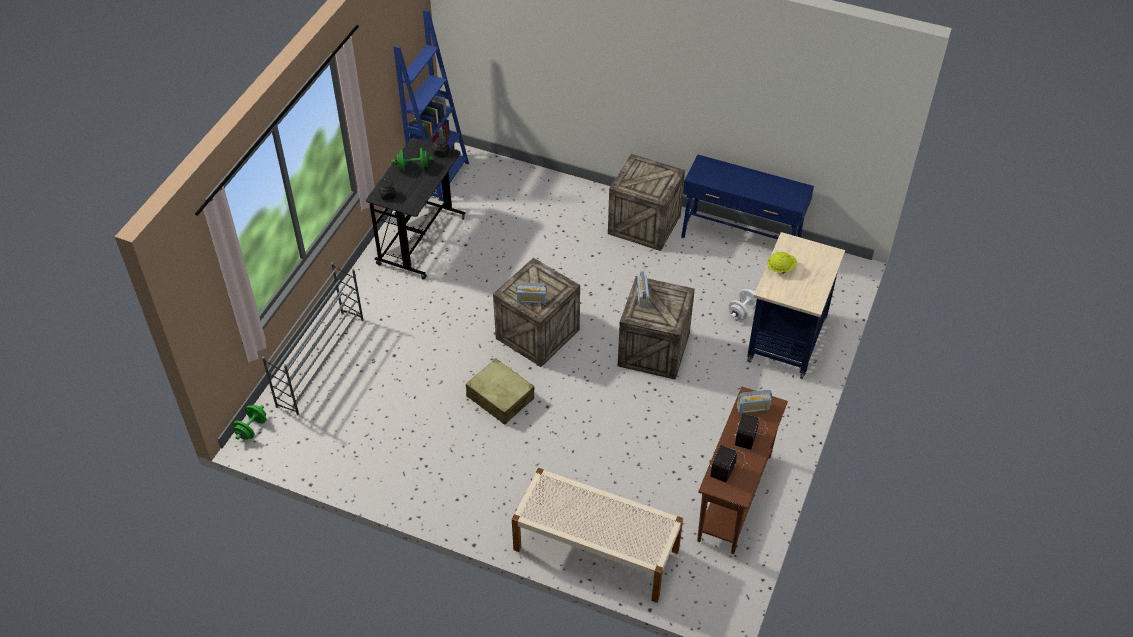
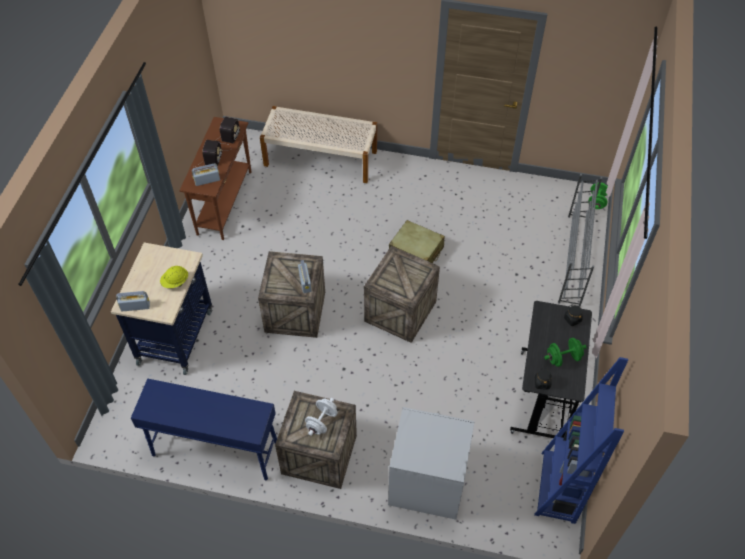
camera: 170 degrees right, 5 degrees up
(531, 299) = (403, 265): radio -> radio (135, 306)
(552, 193) = (427, 483): none -> white washing machine
(742, 311) = (215, 362): white dumbbell -> white dumbbell (321, 421)

